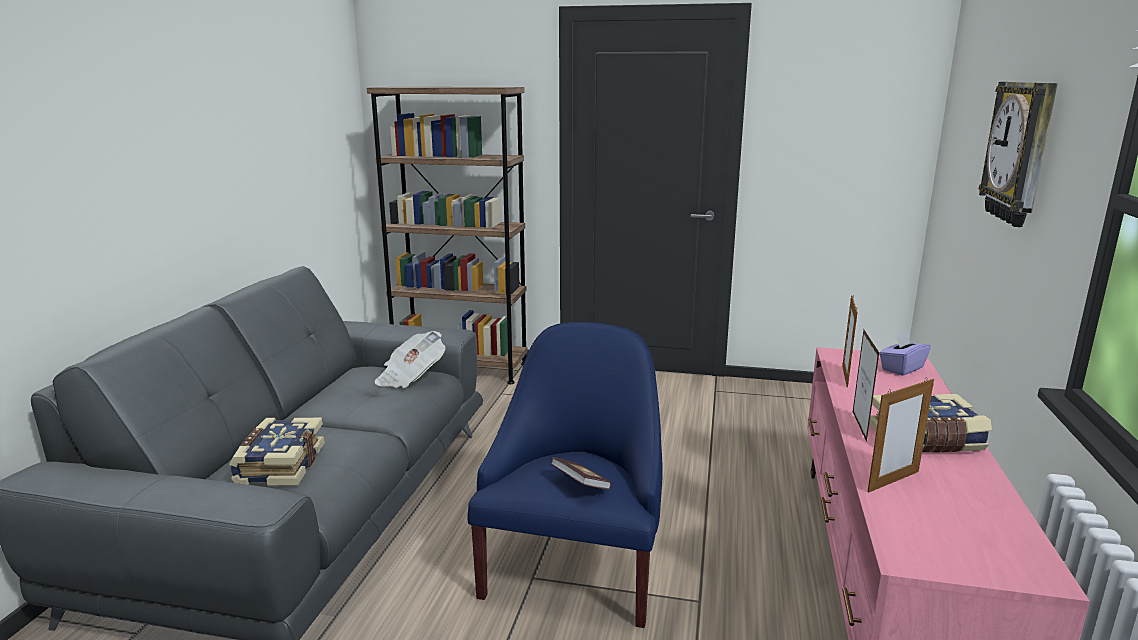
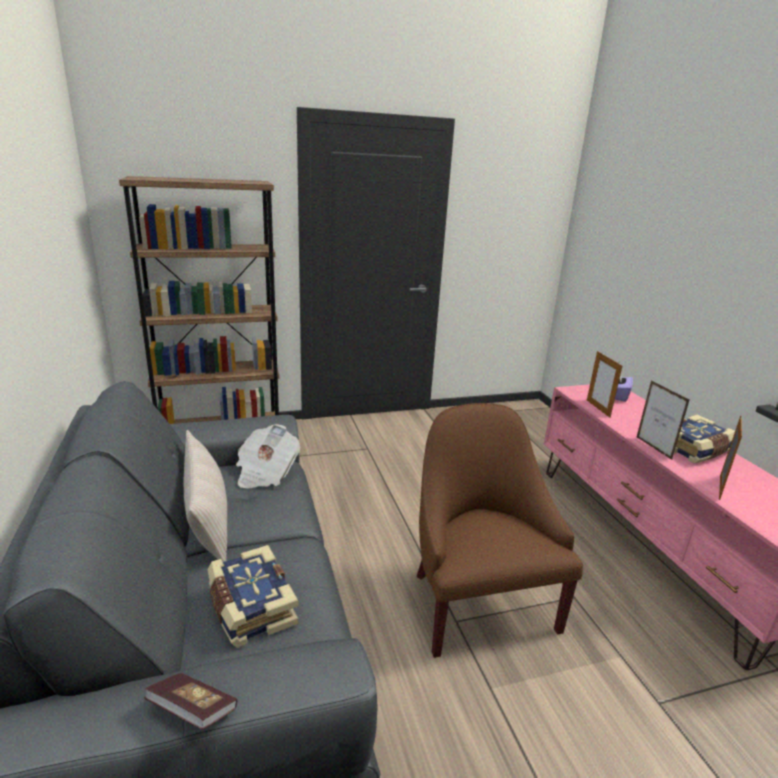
camera: 30 degrees left, 5 degrees up
(321, 401) = (208, 520): none -> beige pillow
(575, 569) = (477, 602): blue armchair -> brown armchair
(580, 485) = (514, 542): book -> book (193, 711)
(1021, 152) = (693, 247): wall clock -> none

